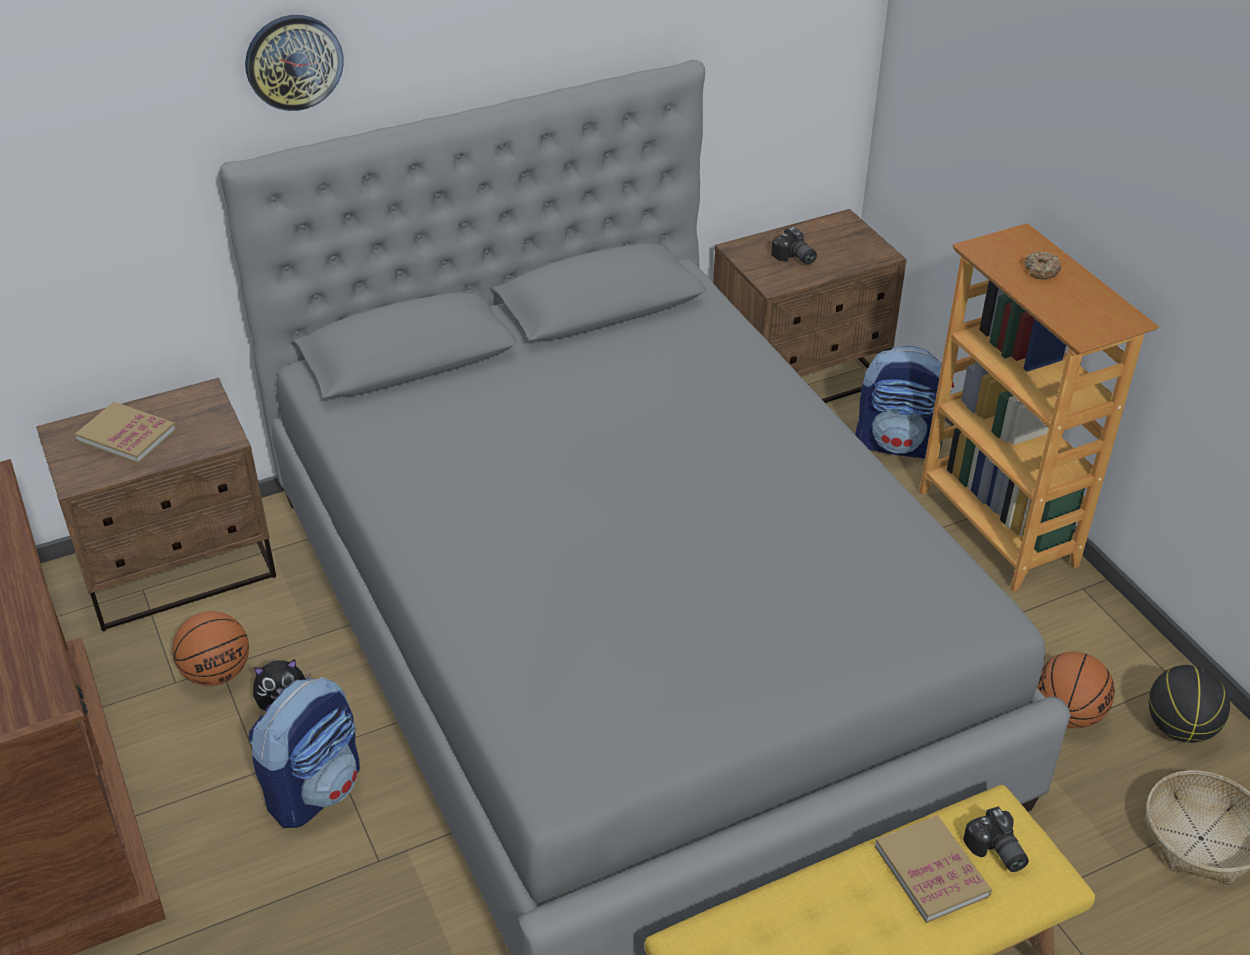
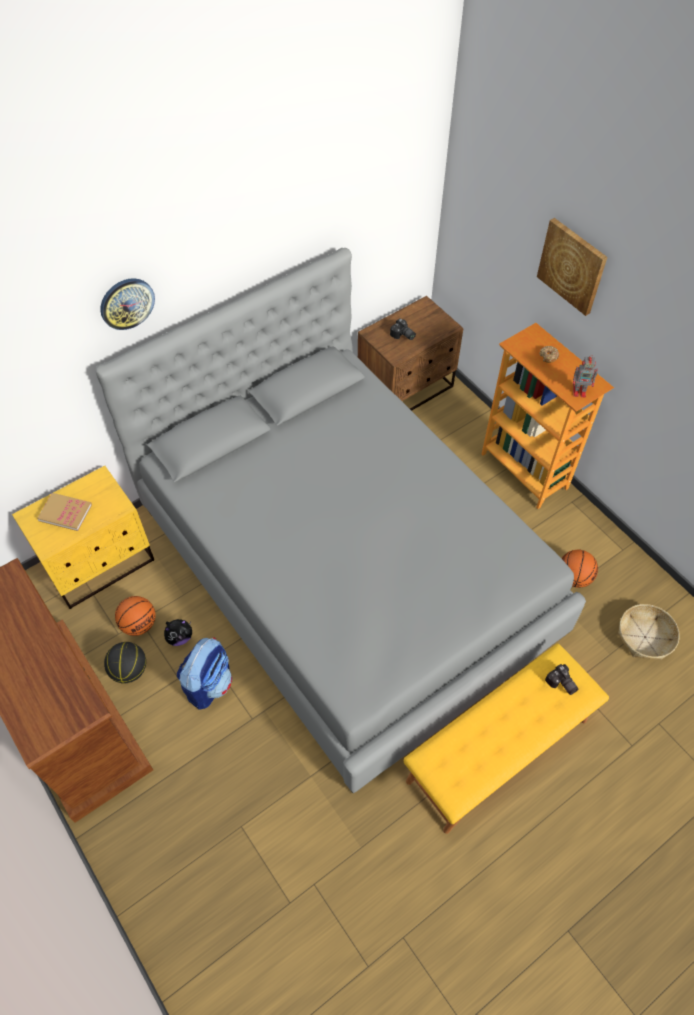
camera: 10 degrees left, 15 degrees up
(179, 570) = (100, 564): brown nightstand -> yellow nightstand
(898, 443) = (466, 424): backpack -> none
(931, 871) = (533, 700): book -> none
(1090, 98) = (572, 266): none -> picture
(1092, 325) = (580, 391): none -> toy robot
(1179, 728) = (628, 576): basketball -> basketball (129, 670)

